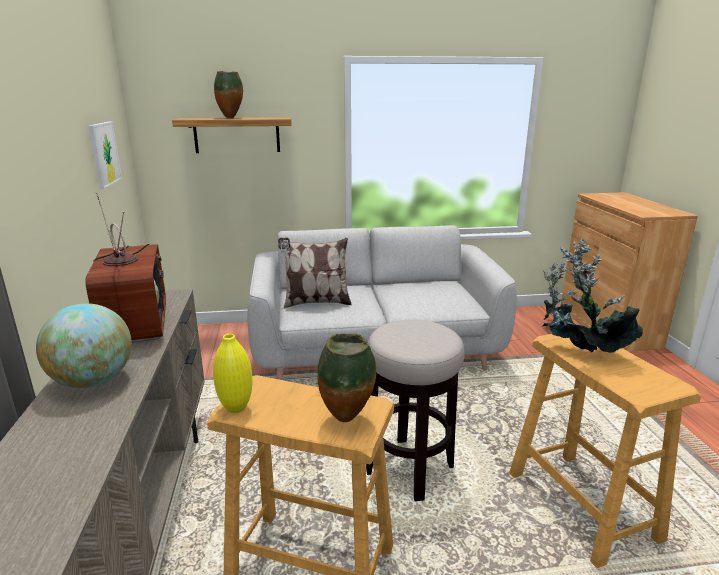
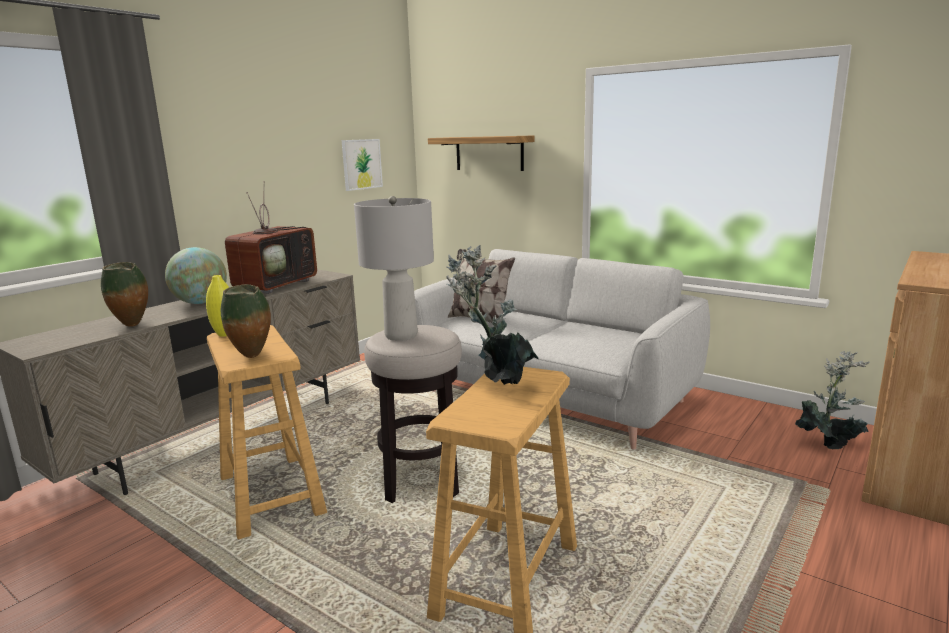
camera: 45 degrees right, 5 degrees down
(231, 118) = (478, 136): vase -> vase (132, 325)
(413, 339) = (402, 335): none -> grey table lamp

